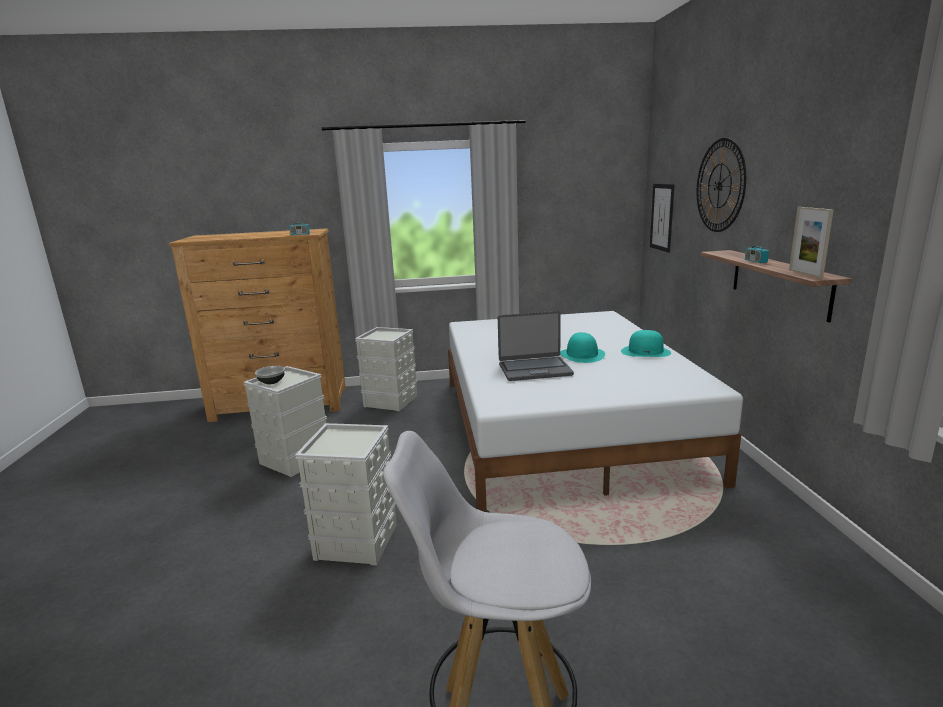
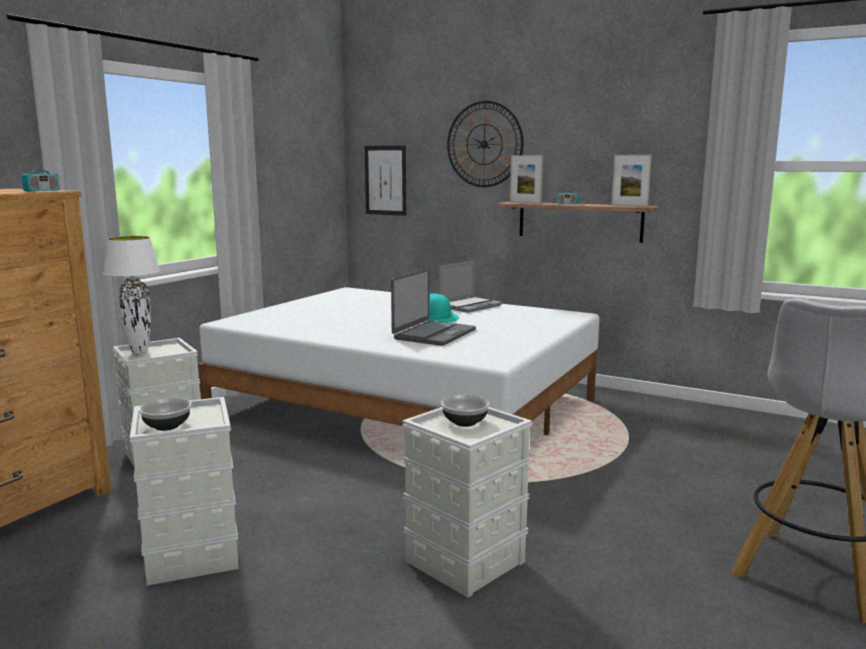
camera: 55 degrees left, 5 degrees down
(349, 441) = (465, 422): none -> bowl
(380, 334) = (140, 352): none -> white table lamp
(646, 352) = (470, 306): turquoise hat -> laptop
(725, 254) = (525, 203): none -> picture frame

